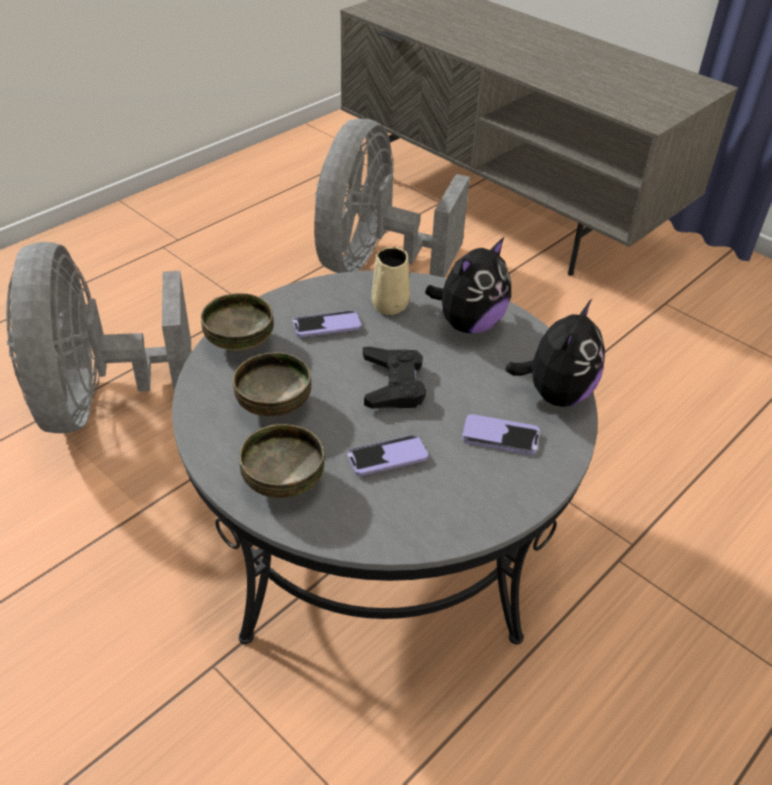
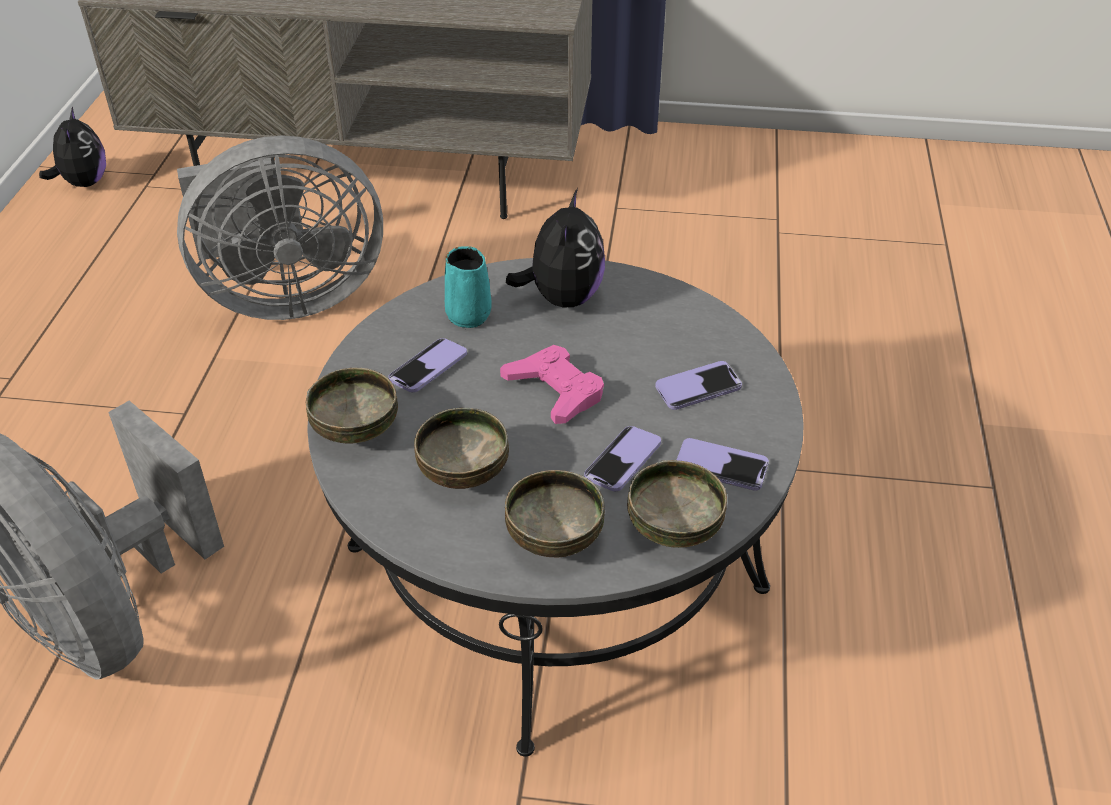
camera: 35 degrees left, 0 degrees up
(371, 523) = (673, 526): none -> bowl
(374, 263) = (287, 297): grey fan -> grey fan turned 90 degrees counterclockwise
(391, 304) = (468, 314): beige mug -> turquoise mug
(393, 384) = (555, 390): black game controller -> pink game controller
(454, 502) = (721, 466): none -> phone
(555, 394) = (703, 324): plush toy -> plush toy (84, 183)

